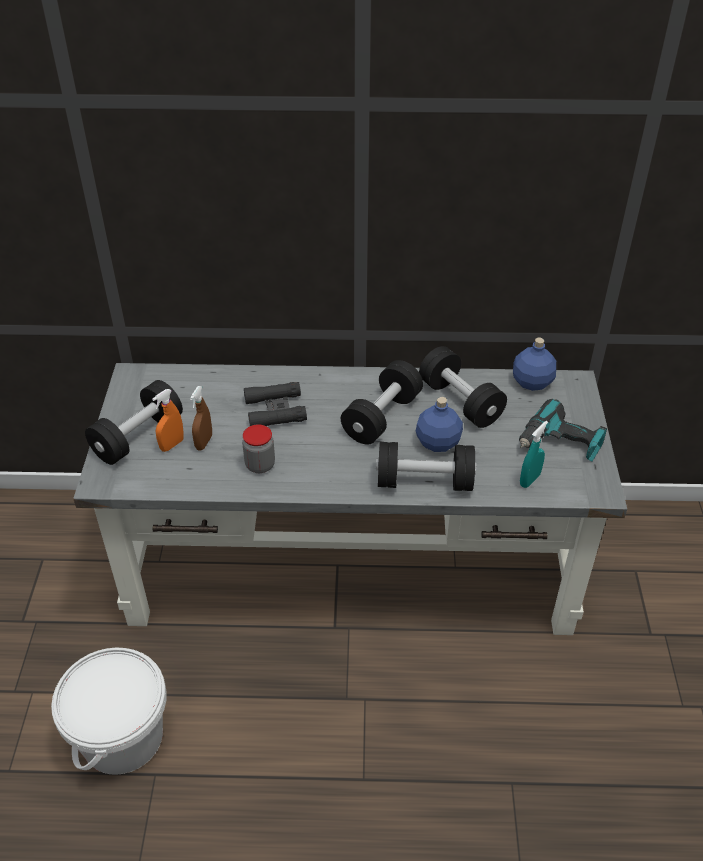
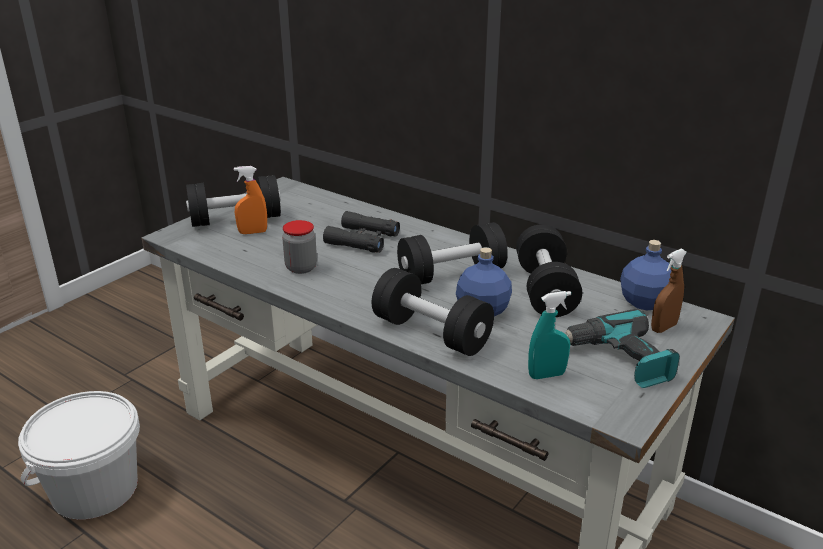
camera: 35 degrees right, 15 degrees down
(204, 442) = (278, 239): brown spray bottle -> brown spray bottle (663, 328)

